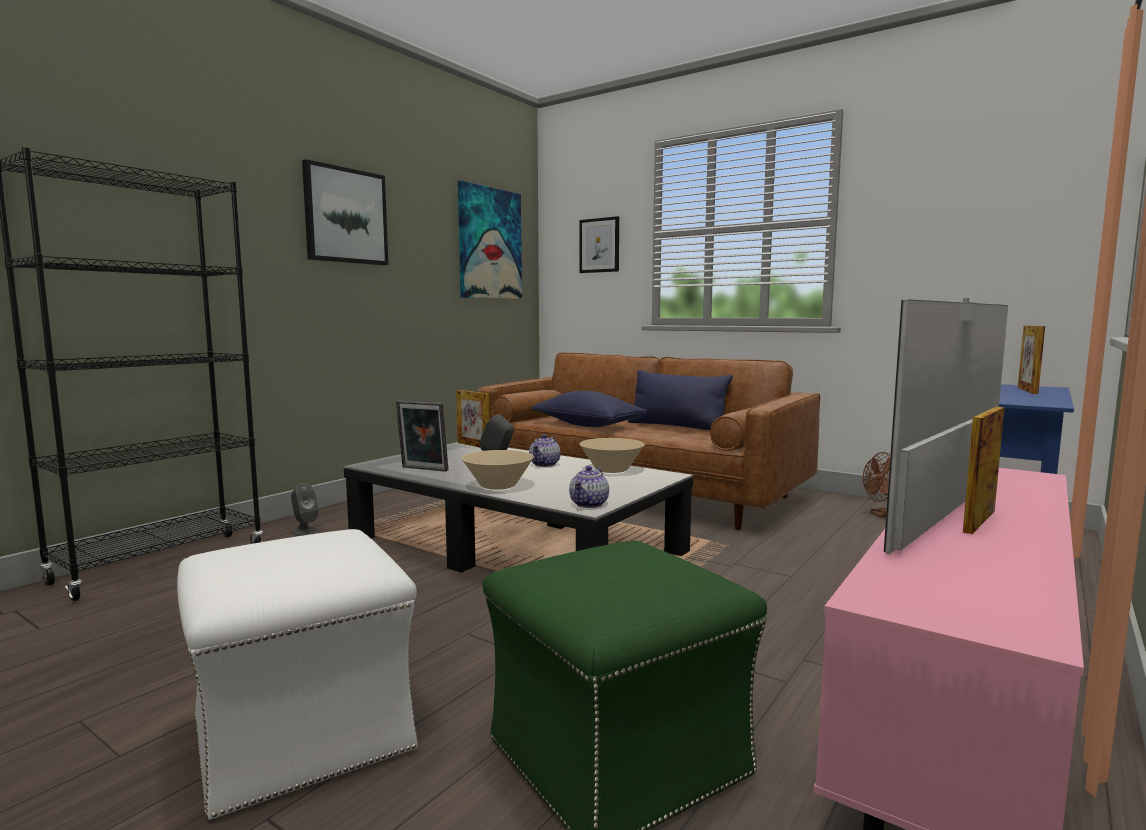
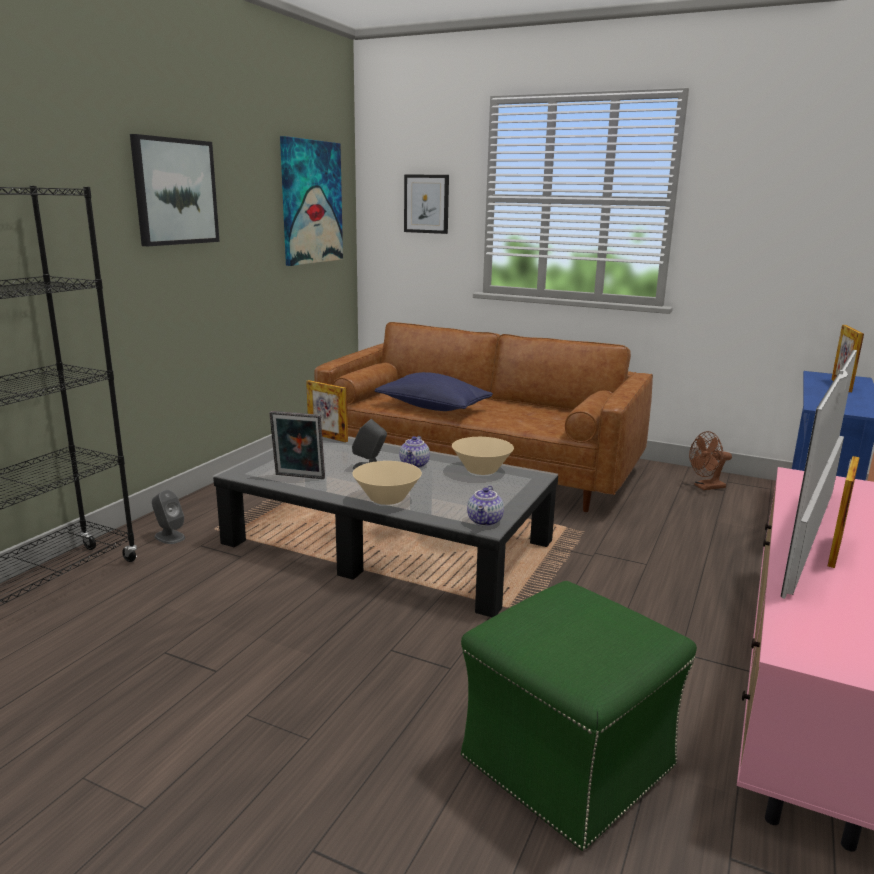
camera: 10 degrees left, 10 degrees up
(303, 733) = (298, 768): white ottoman -> none
(676, 426) = (518, 406): blue pillow -> none

